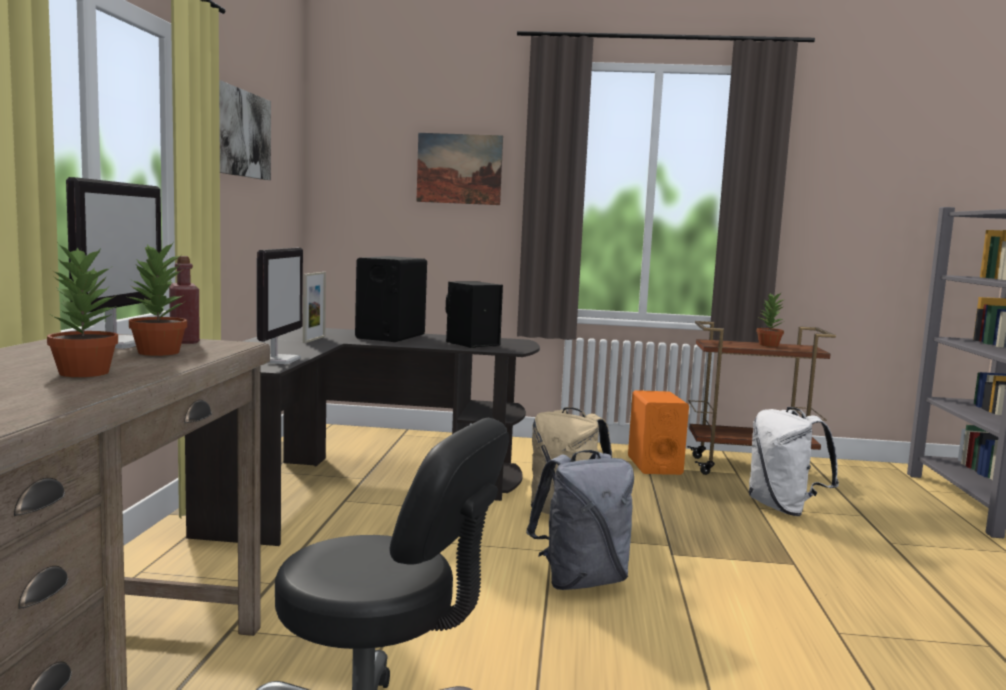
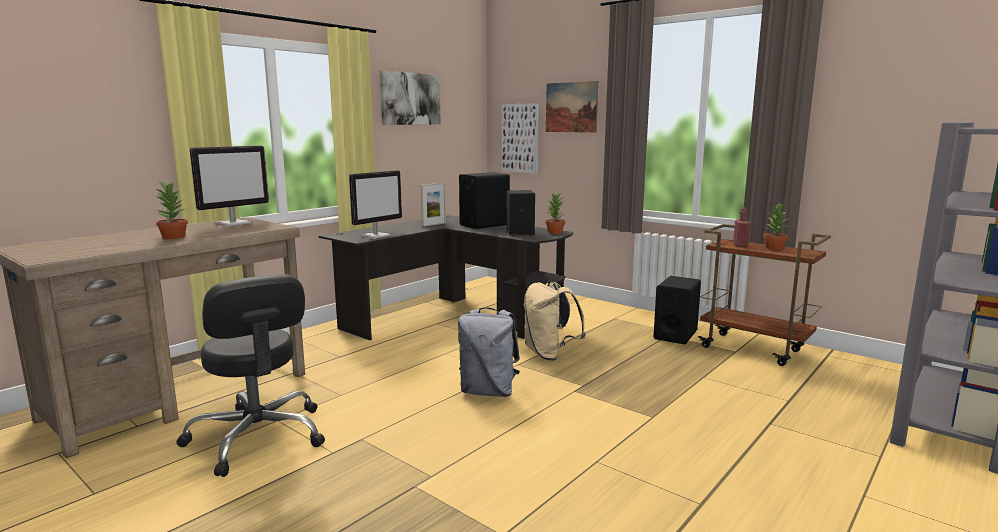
camera: 35 degrees right, 5 degrees up
(158, 352) = (233, 229): potted plant -> potted plant (555, 232)
(184, 341) = (265, 224): red bottle -> red bottle (740, 245)
(369, 209) = (520, 138): none -> picture
(654, 465) = (675, 335): orange speaker -> black speaker
(784, 508) = (724, 382): white backpack -> none

